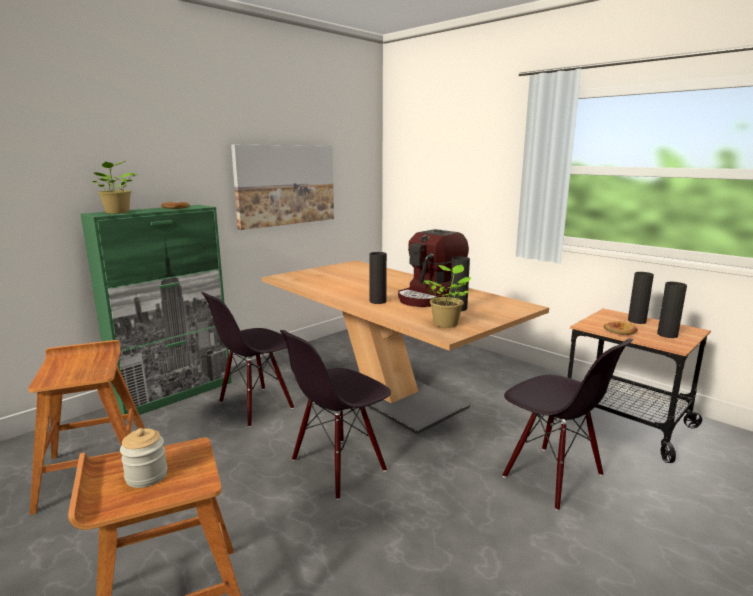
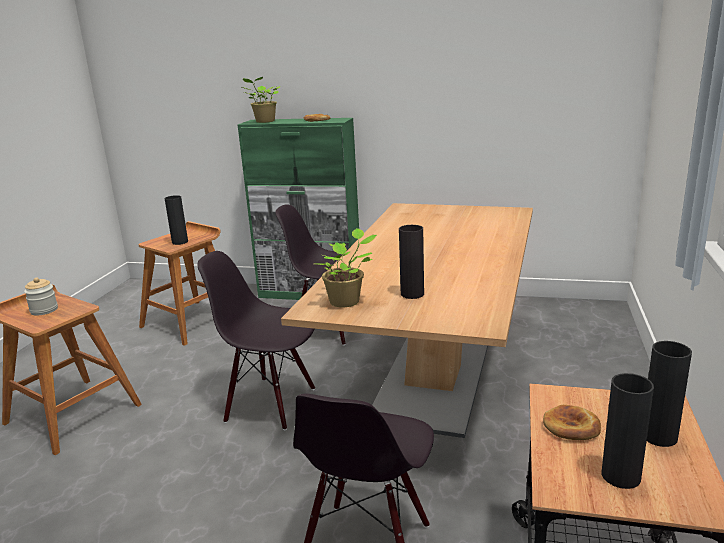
camera: 60 degrees right, 5 degrees up
(285, 185) = (465, 99): picture -> none
(377, 301) = (381, 258): black vase -> black vase (180, 242)
(431, 297) = (436, 273): coffee machine -> none

